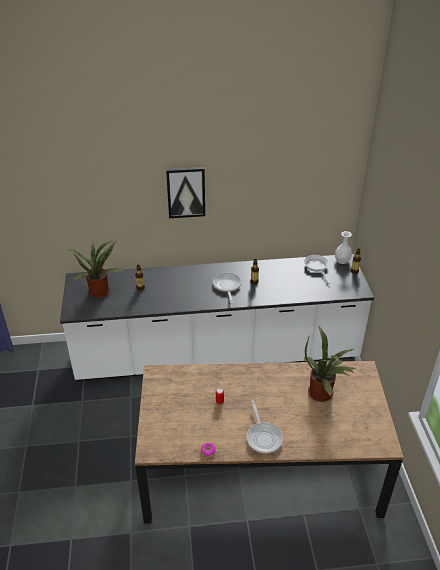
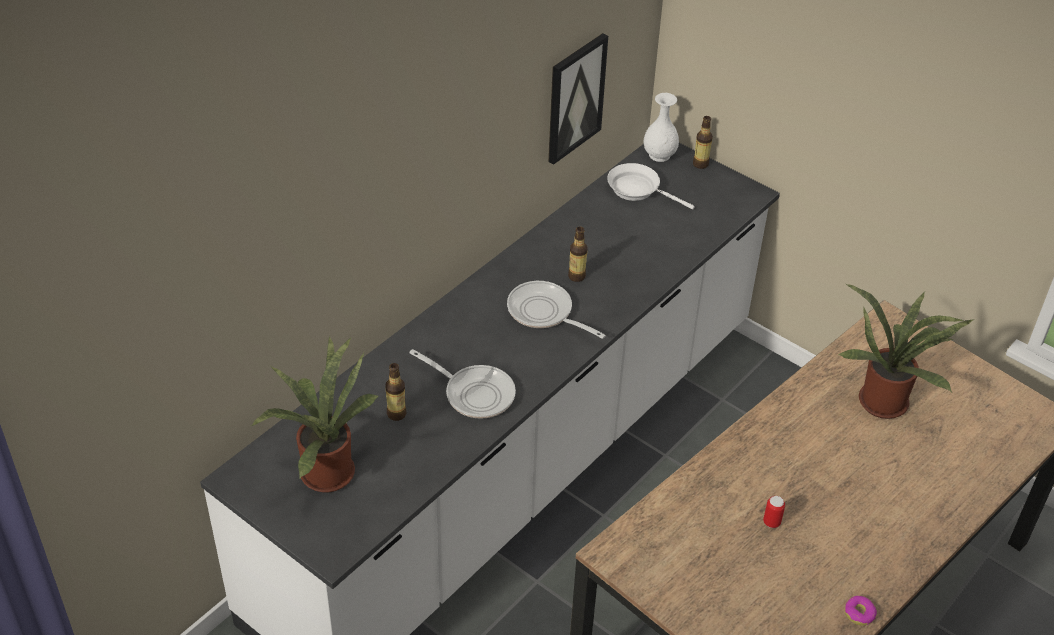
camera: 45 degrees left, 5 degrees up
(186, 192) = (409, 155): picture -> picture (575, 98)
(263, 437) = (899, 529): frying pan -> frying pan (475, 393)

